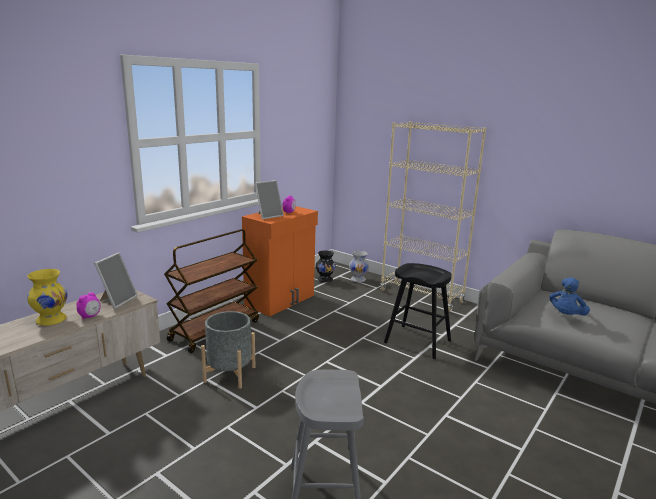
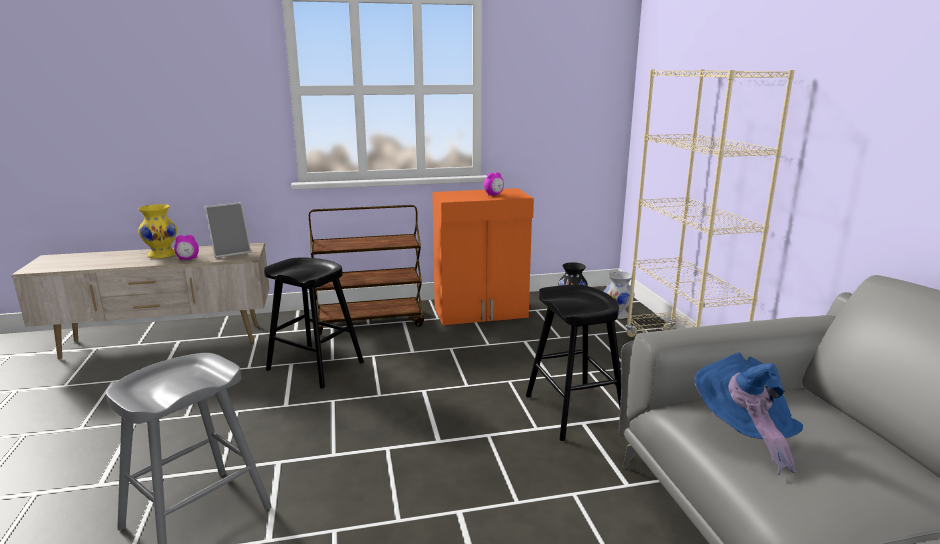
camera: 40 degrees right, 0 degrees up
(230, 374) = (315, 366): grey planter -> black stool
(268, 216) = (460, 195): picture frame -> none
(566, 316) = (744, 433): blue plush toy -> blue hat

